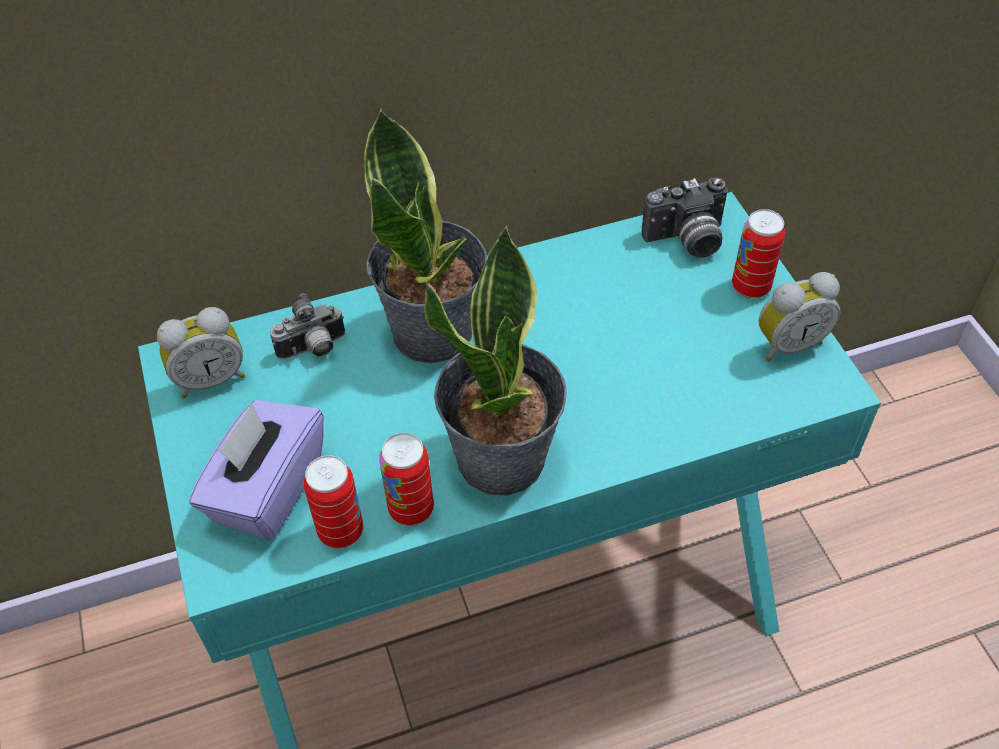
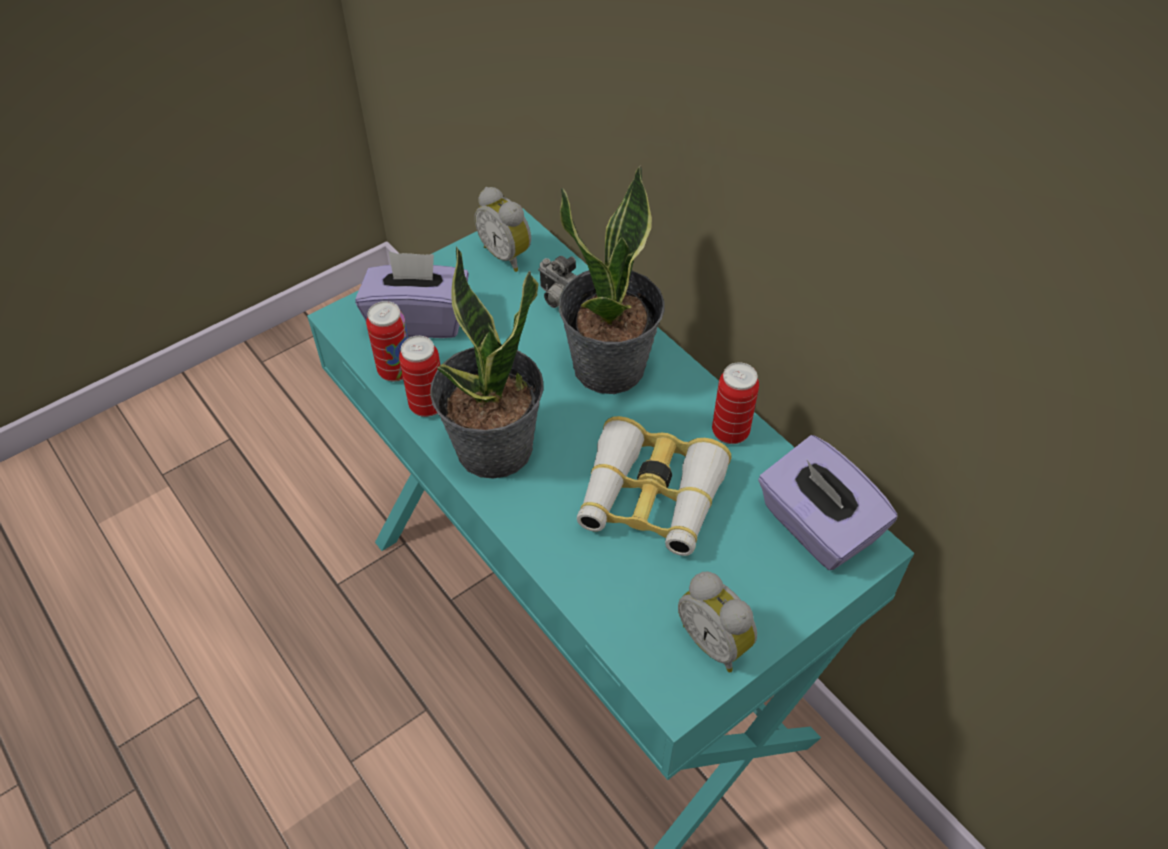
camera: 70 degrees right, 0 degrees up
(616, 346) = (650, 499): none -> binoculars
(686, 241) = (816, 526): camera -> purple tissue box
(750, 287) = (779, 595): can -> can (730, 432)

